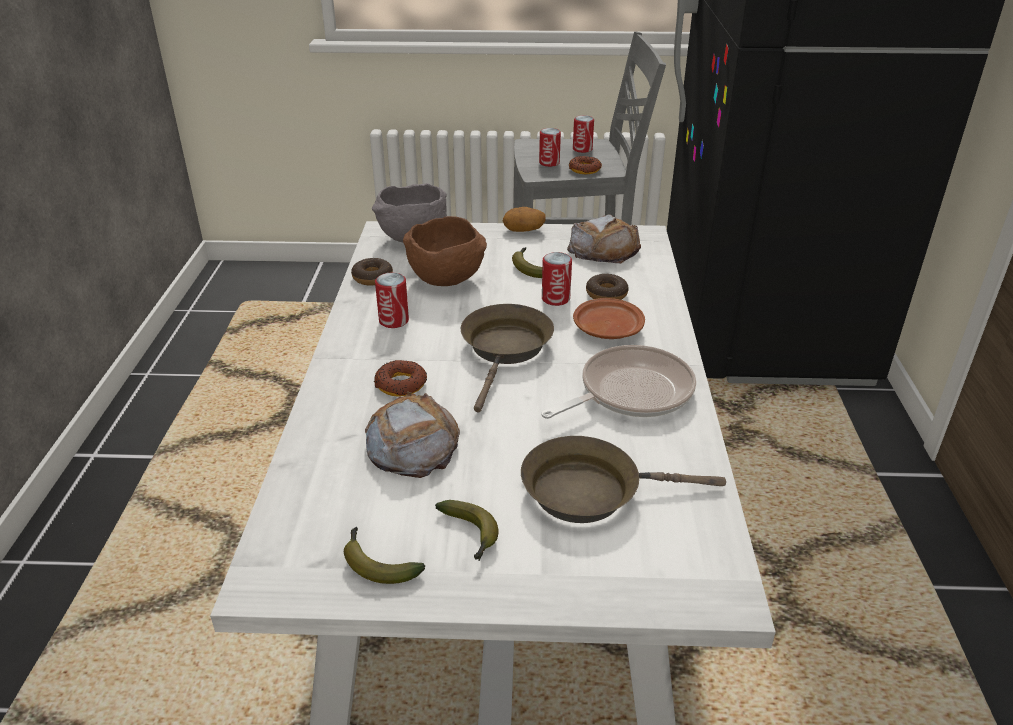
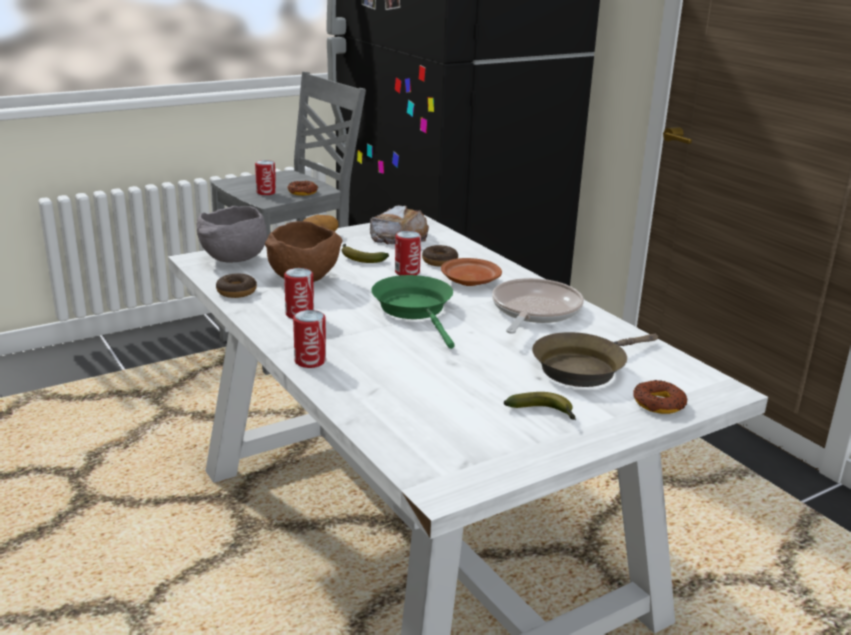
camera: 35 degrees left, 10 degrees down
(377, 563) = (506, 449): banana -> none
(401, 384) = (367, 350): donut -> donut (659, 403)
(412, 444) = (430, 380): bread -> none
(506, 350) = (415, 310): brown frying pan -> green frying pan
(582, 149) = (281, 179): can -> can (310, 361)

